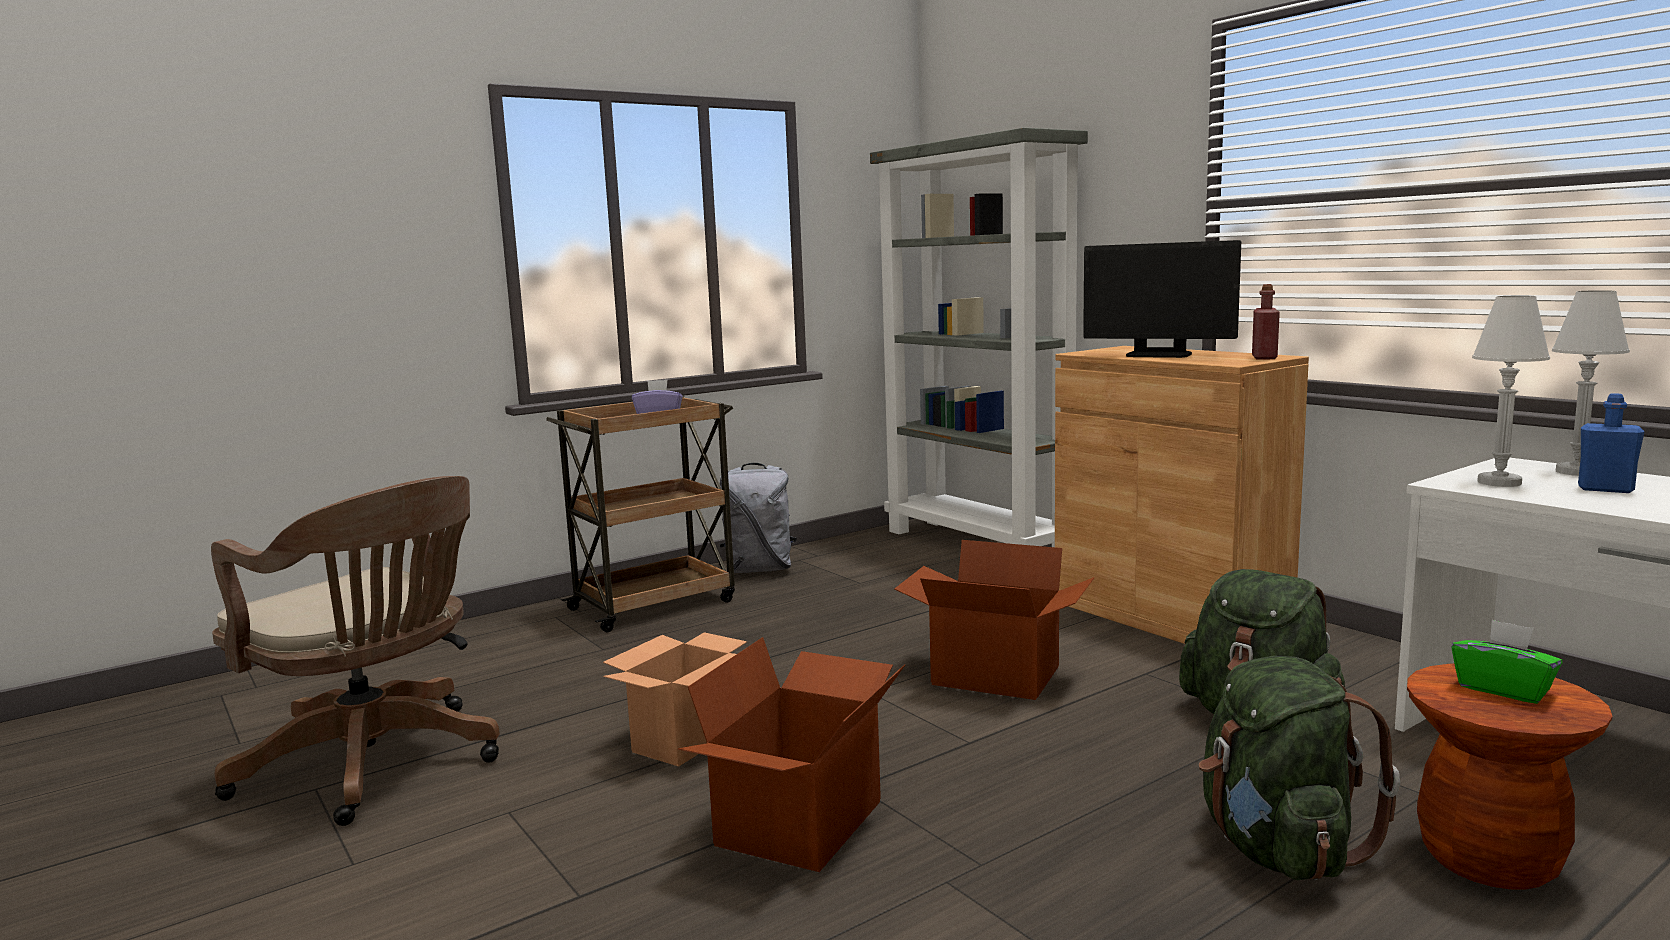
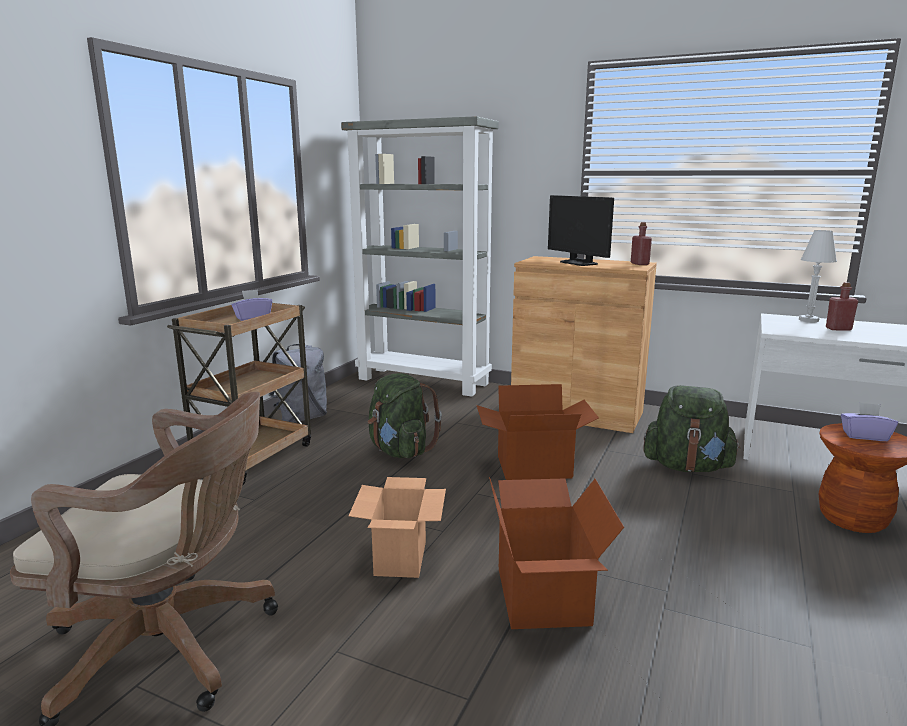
camera: 30 degrees left, 5 degrees up
(1159, 355) = (578, 263): monitor -> monitor turned 60 degrees clockwise
(1278, 849) = (777, 538): green backpack -> green backpack (400, 451)
(1499, 482) = (794, 329): white table lamp -> none
(1503, 689) = (864, 436): green tissue box -> purple tissue box
(1605, 489) = (838, 329): blue bottle -> red bottle

